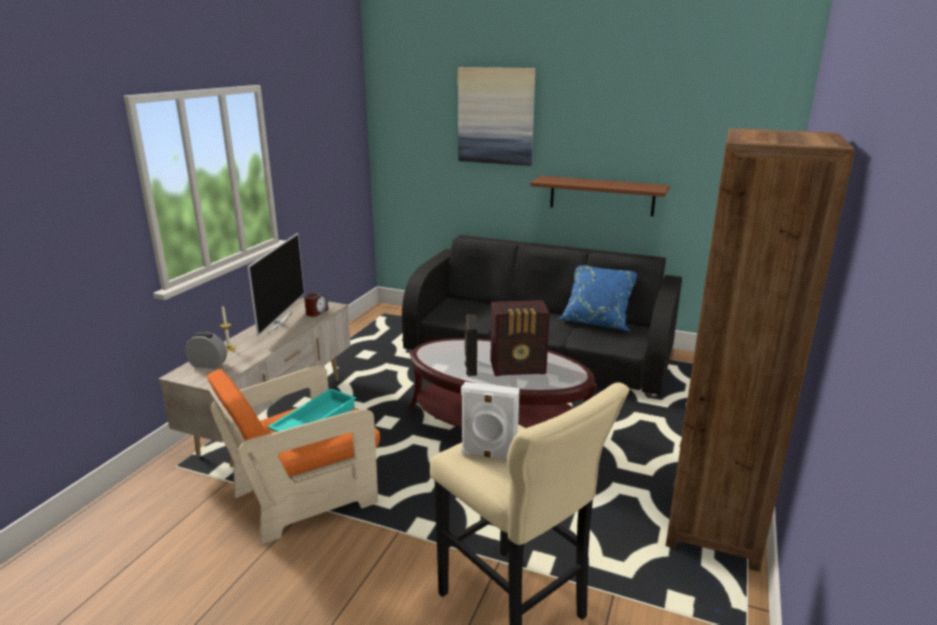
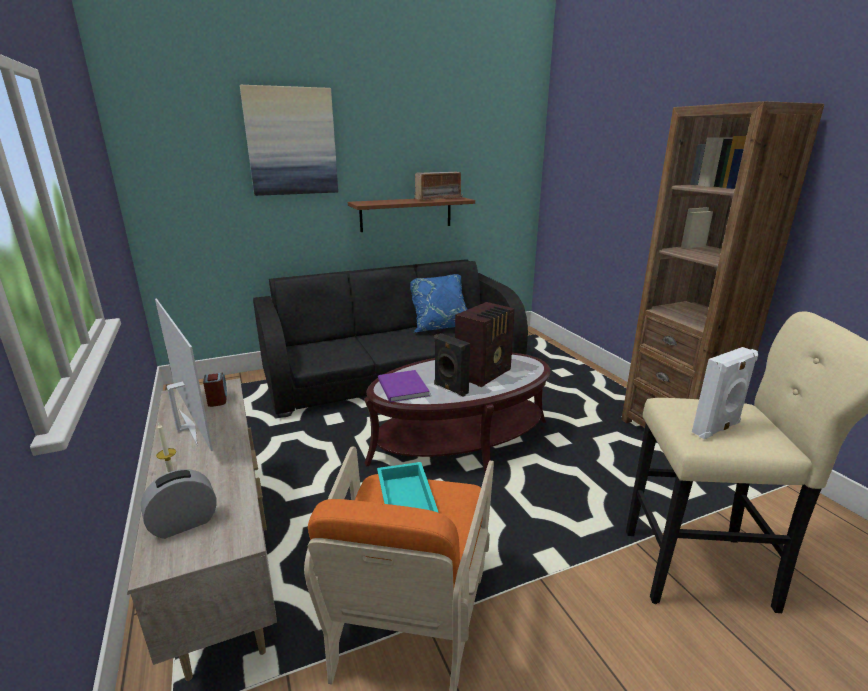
camera: 45 degrees left, 0 degrees up
(440, 353) = (402, 388): none -> purple book
(632, 185) = (438, 199): none -> radio

